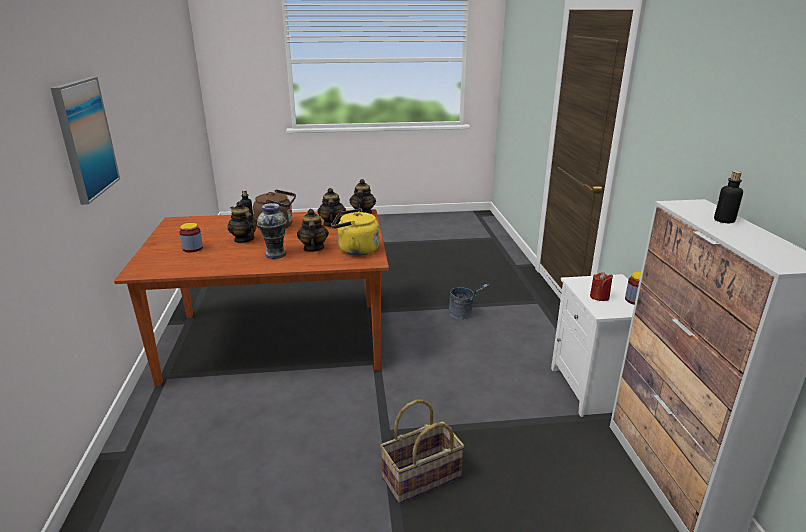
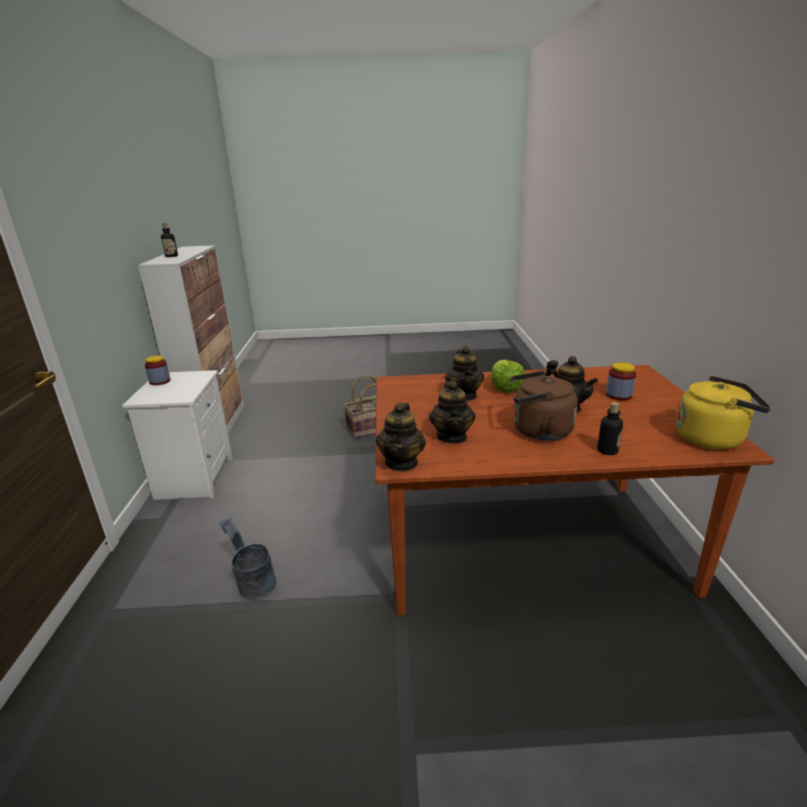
camera: 175 degrees left, 0 degrees up
(85, 138) = (710, 232): picture -> none
(276, 254) = (505, 388): vase -> lettuce
(355, 250) = (411, 393): yellow kettle -> yellow kettle (712, 438)
(599, 297) = (187, 384): red candle -> none

